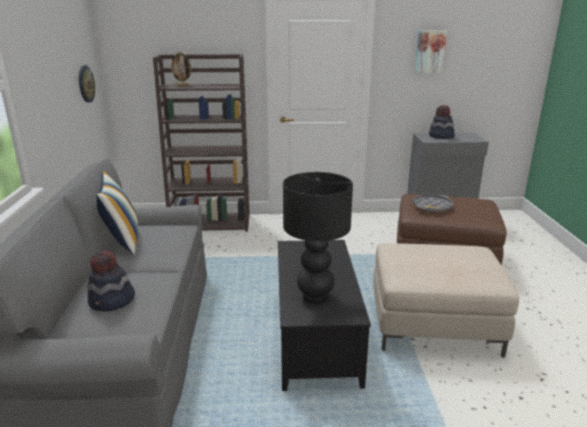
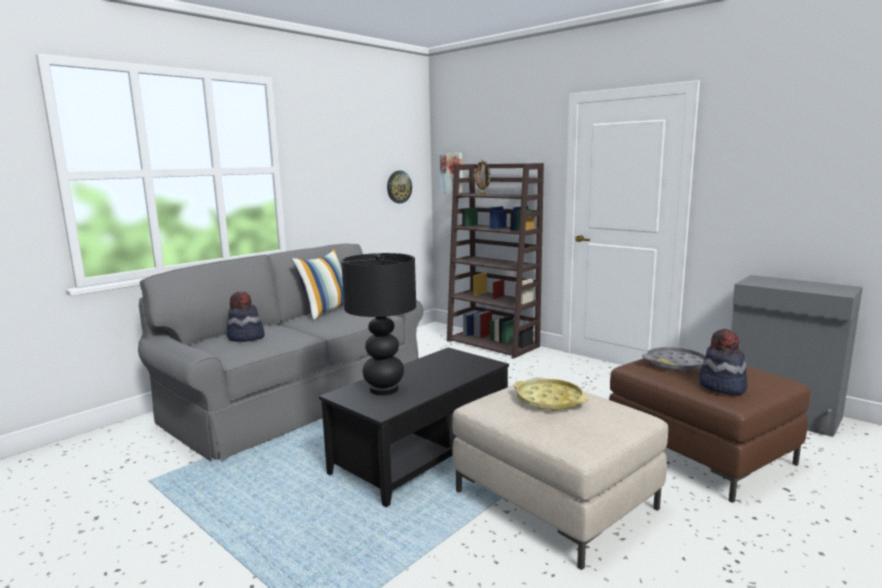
camera: 45 degrees right, 10 degrees down
(429, 51) = (780, 157): picture -> picture (452, 173)
(430, 258) = (549, 400): none -> yellow tray
(441, 136) = (784, 282): hat -> hat (722, 386)

